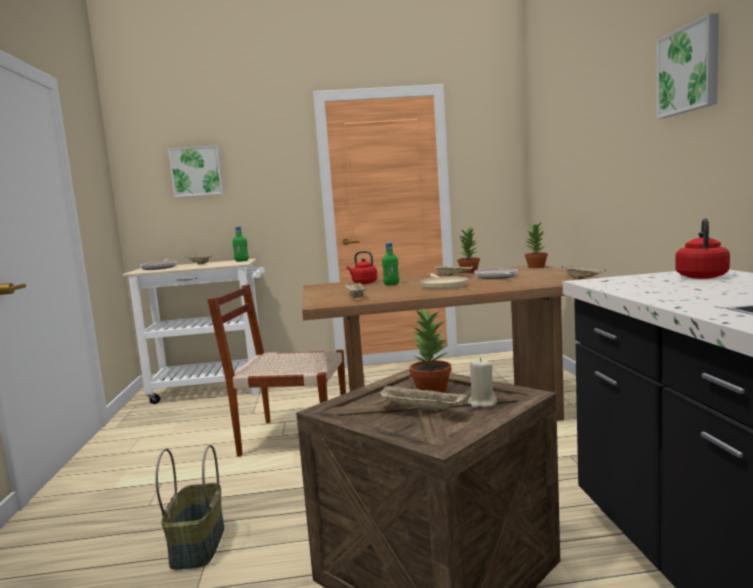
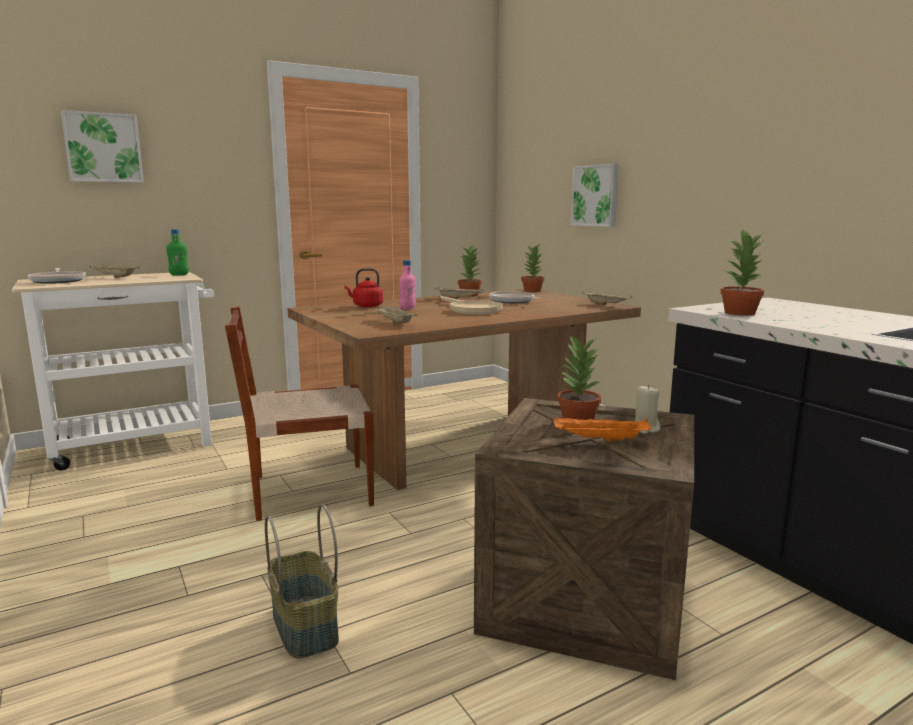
camera: 25 degrees left, 5 degrees up
(391, 284) = (407, 308): green bottle -> pink bottle
(419, 411) = (599, 441): beige tray -> orange tray
(627, 285) = (740, 313): none -> potted plant
(689, 69) = (730, 111): picture -> picture (596, 195)
(701, 276) = (781, 306): red kettle -> none

